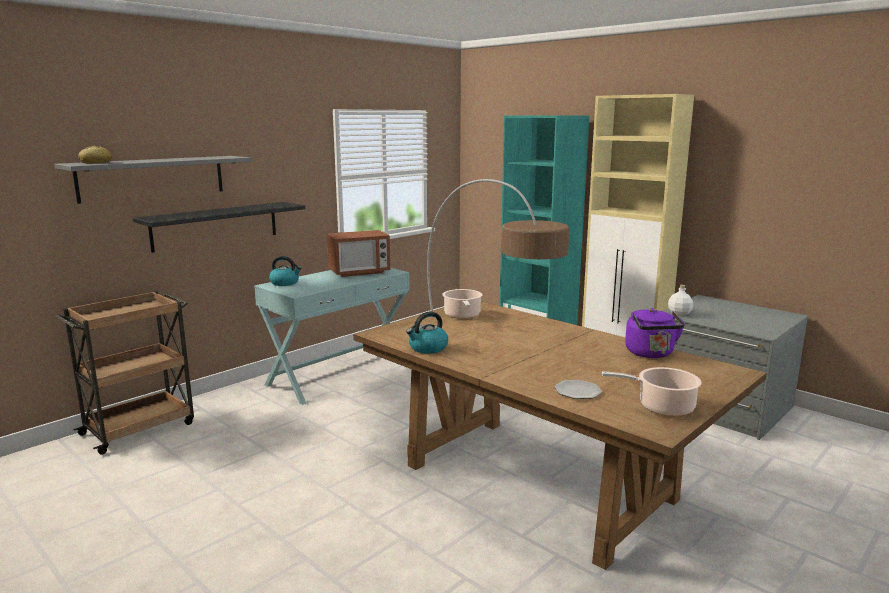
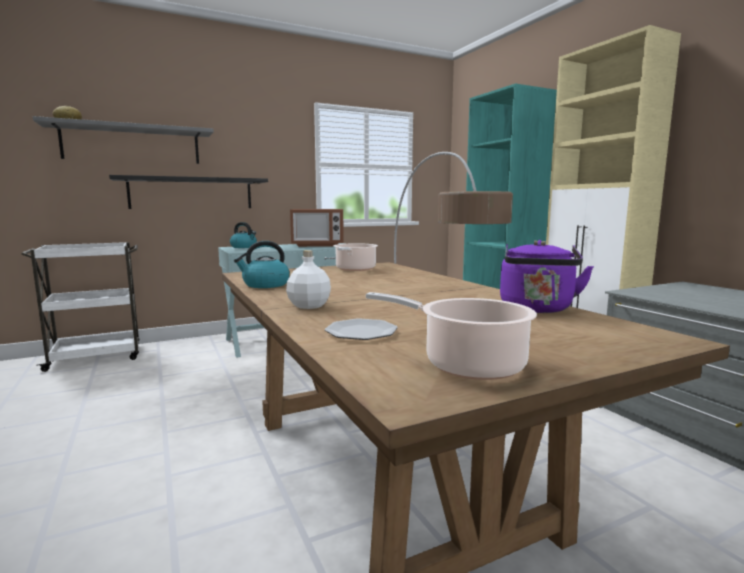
camera: 20 degrees right, 5 degrees down
(140, 428) = (97, 357): brown cart -> white cart
(680, 313) = (641, 292): white bottle -> white bottle (310, 306)

